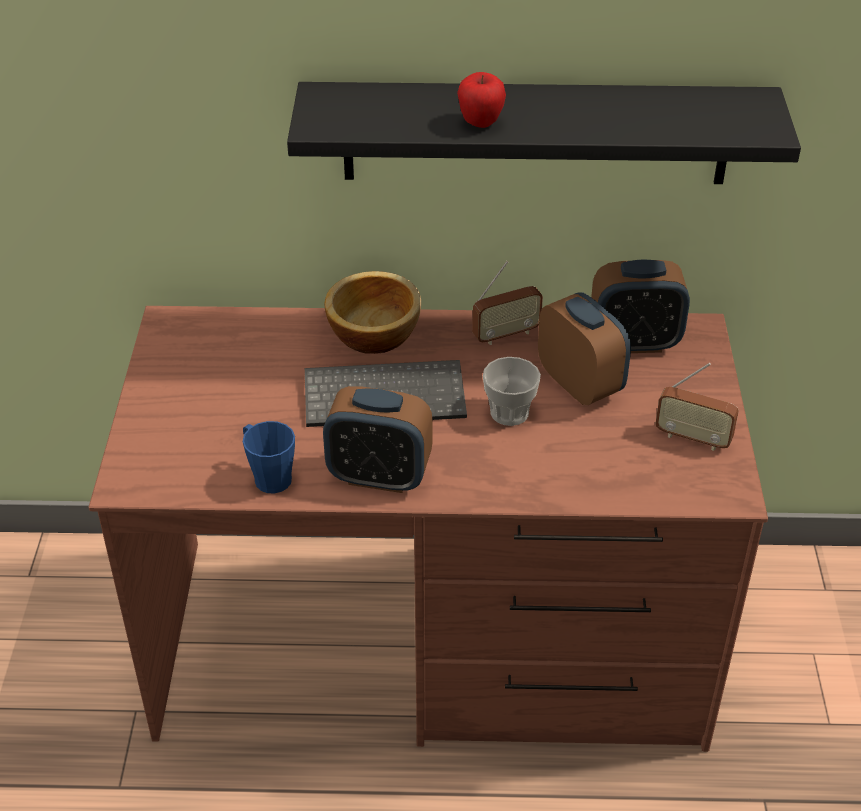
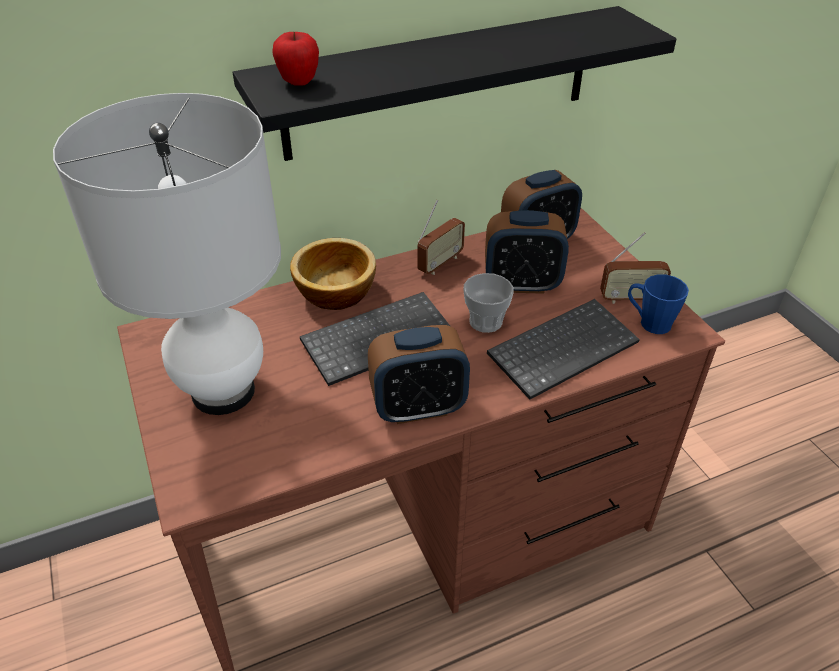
camera: 25 degrees left, 0 degrees up
(206, 400) = (223, 391): none -> white table lamp
(268, 476) = (322, 441): blue mug -> blue mug (649, 322)
(480, 123) = (422, 69): apple -> apple (299, 82)
(572, 466) = (562, 348): none -> keyboard
(580, 384) = (521, 284): alarm clock -> alarm clock turned 150 degrees clockwise

